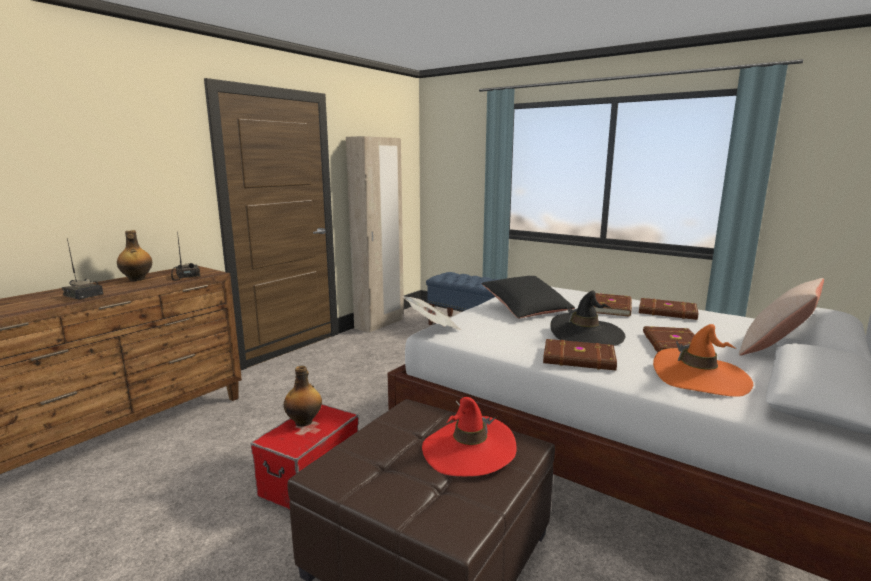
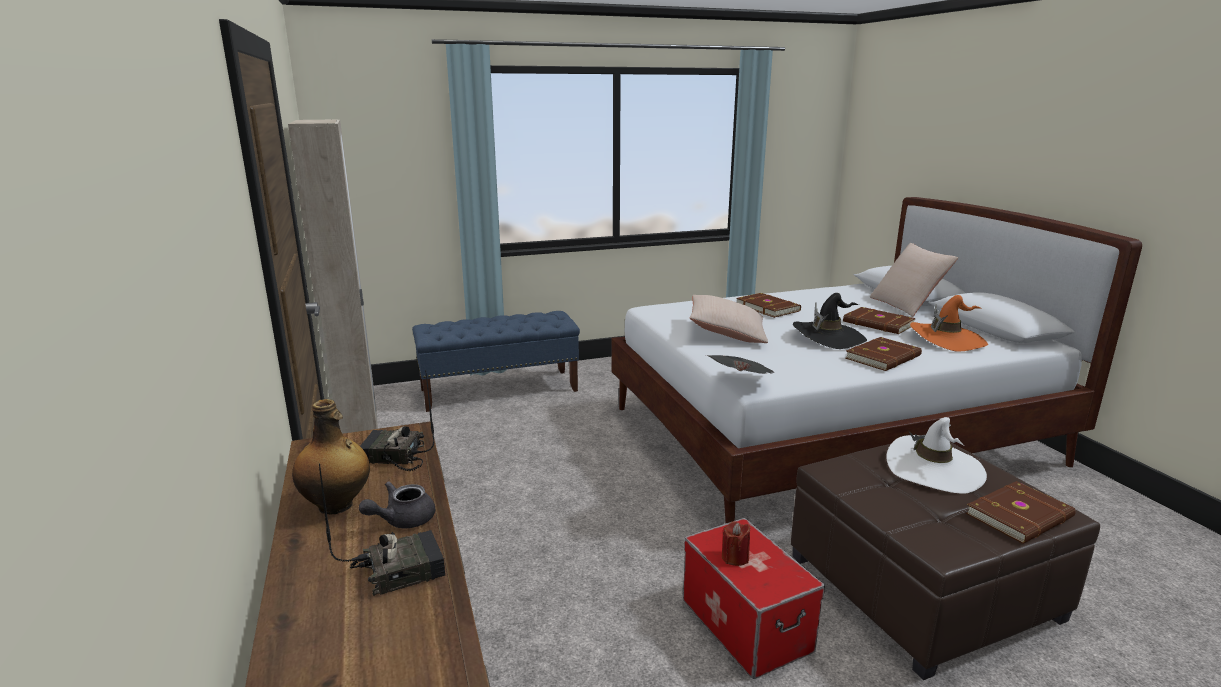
camera: 55 degrees left, 5 degrees up
(126, 287) = (402, 520): none -> grey teapot
(304, 422) = (735, 557): bottle -> red candle
(468, 450) = (934, 469): red hat -> white hat
(526, 309) = (727, 333): black pillow -> beige pillow
(667, 312) = (798, 299): brown book -> brown book (1021, 516)

